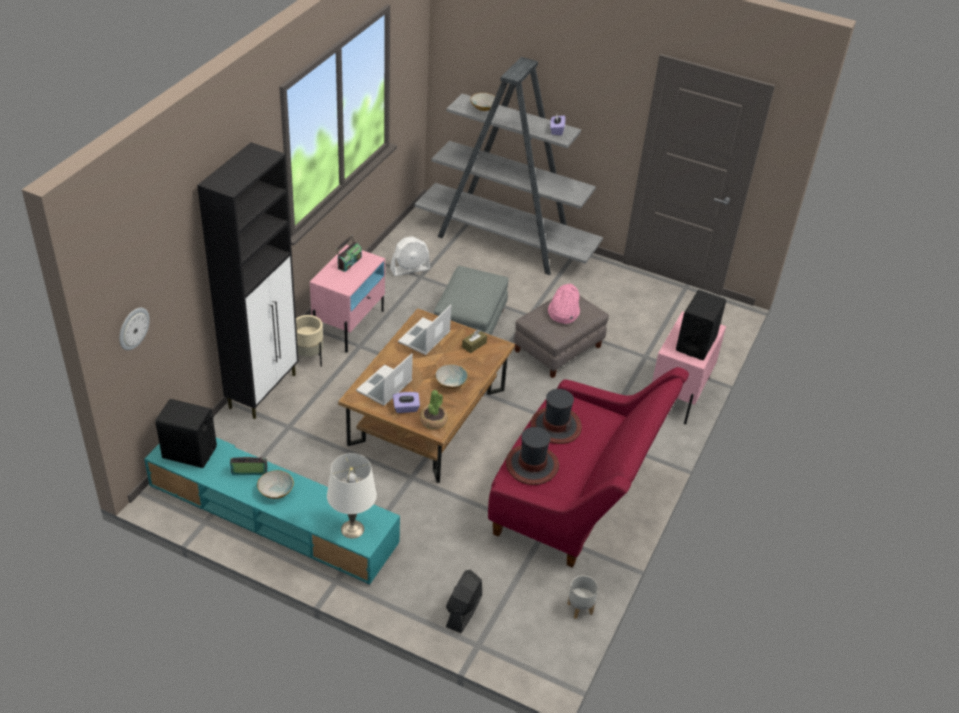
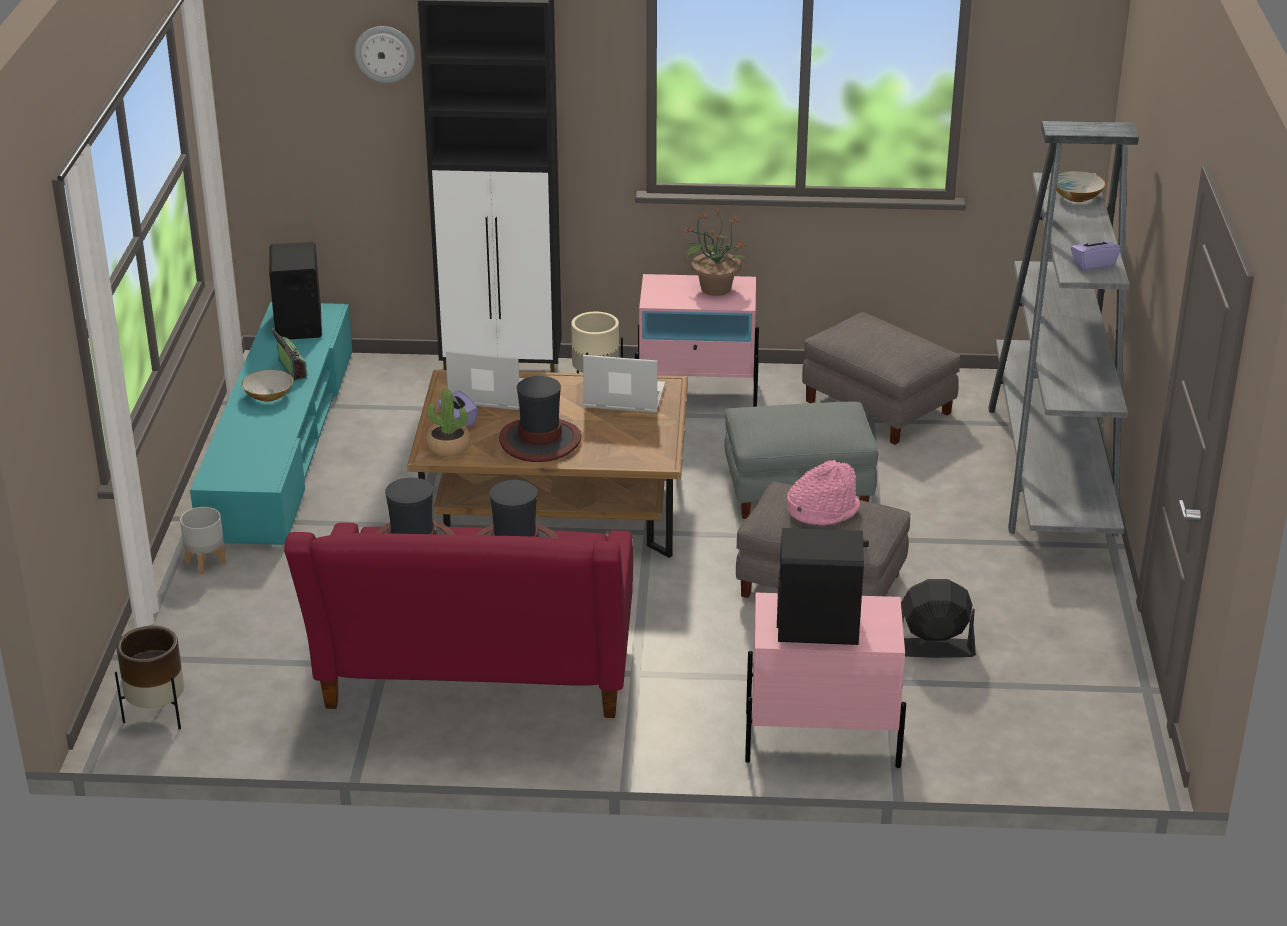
camera: 70 degrees right, 10 degrees down
(133, 328) = (280, 106): wall clock -> wall clock (385, 53)
(349, 262) = (715, 288): radio -> potted plant
(352, 529) = (233, 465): white table lamp -> none
(410, 269) = (879, 407): white fan -> grey ottoman
(451, 383) = (540, 440): bowl -> hat
(463, 611) = (190, 631): black fan -> black fan (933, 648)
(474, 345) = (645, 439): brown tissue box -> none
(543, 646) = (157, 715): none -> brown planter
(580, 609) = (246, 734): grey planter -> grey planter (205, 563)

